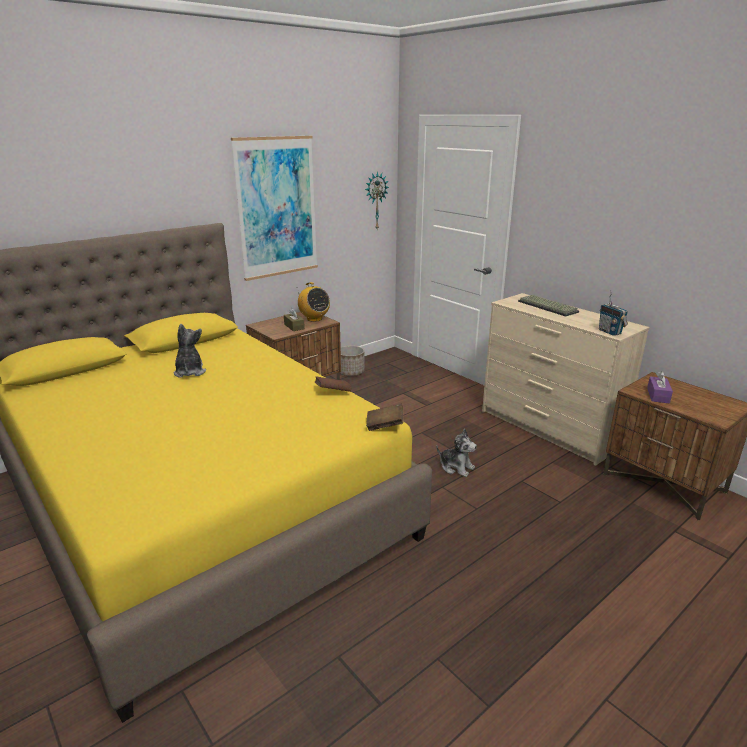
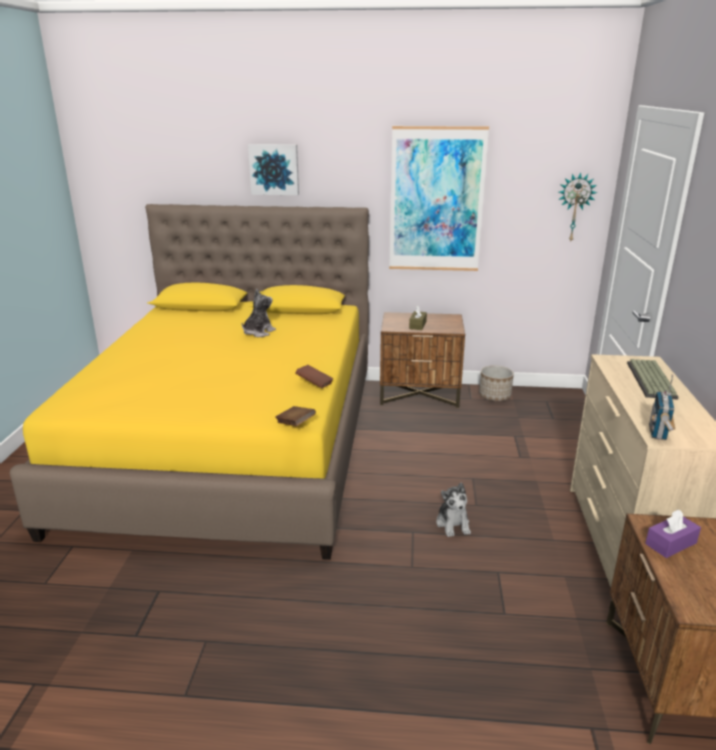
camera: 45 degrees right, 0 degrees up
(111, 192) = (274, 169): none -> picture
(314, 319) = (448, 324): radio -> none

